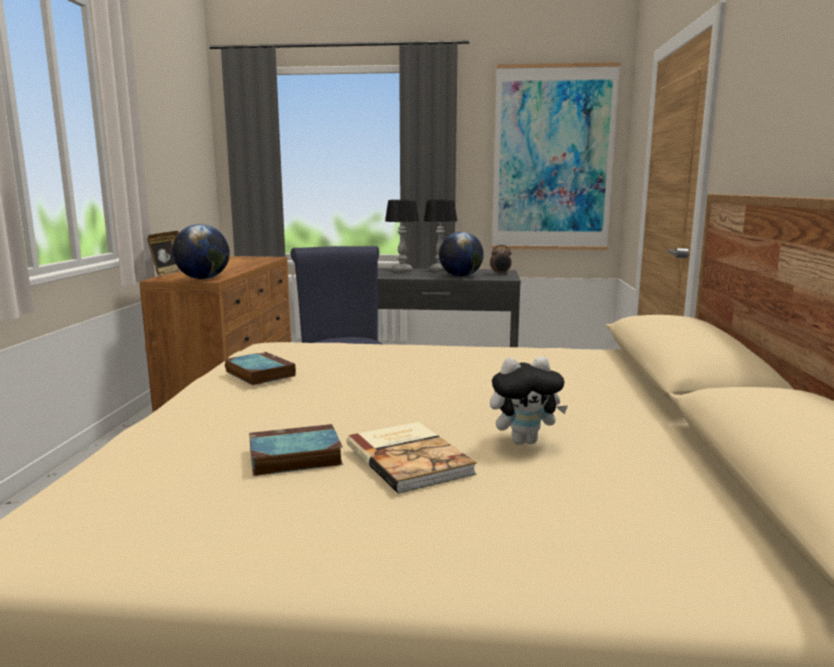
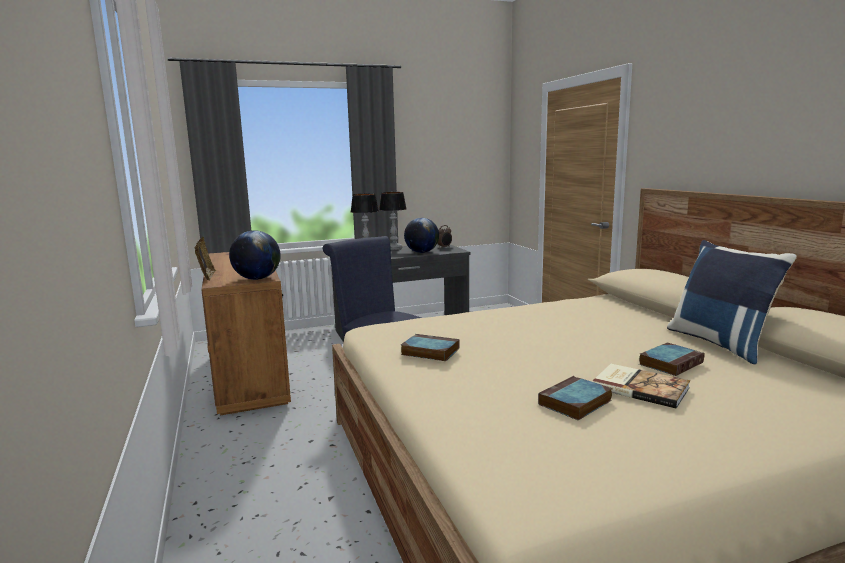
camera: 25 degrees left, 0 degrees up
(524, 441) = (671, 363): plush toy -> book
(553, 159) = (461, 157): picture -> none
(663, 433) = (721, 343): none -> blue pillow

